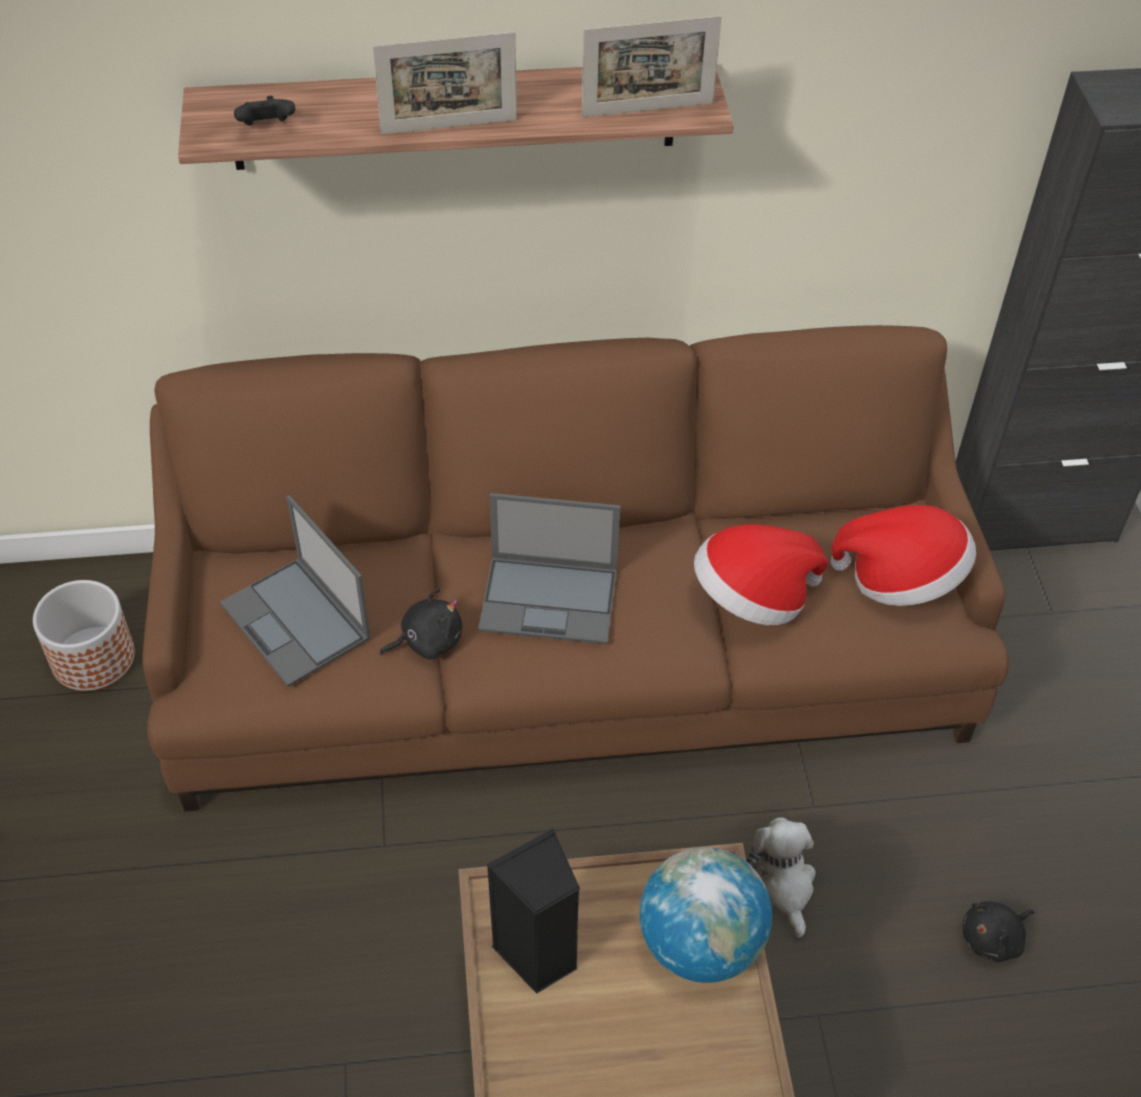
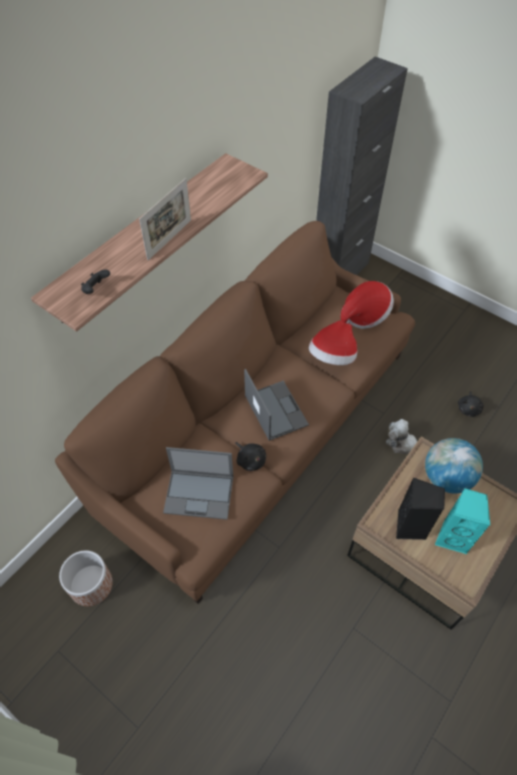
camera: 45 degrees left, 5 degrees up
(427, 641) = (250, 460): black plush toy -> black plush toy turned 120 degrees clockwise
(550, 599) = (275, 409): laptop -> laptop turned 75 degrees counterclockwise
(586, 1034) = (452, 537): none -> turquoise speaker
(647, 109) = (231, 185): picture frame -> none

